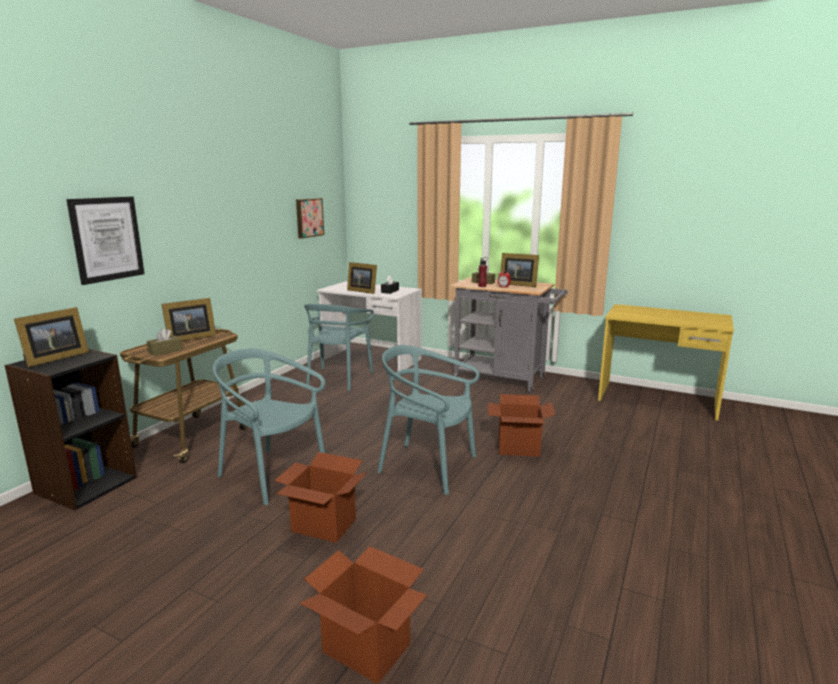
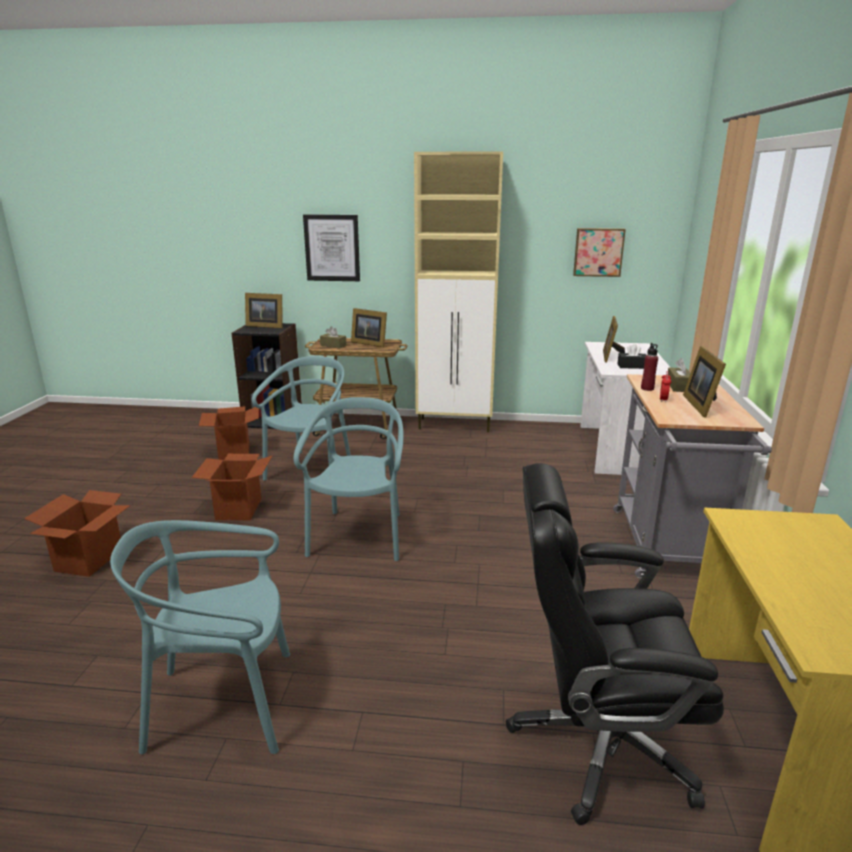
camera: 70 degrees right, 5 degrees up
(257, 396) = (455, 425): none -> beige cabinet
(338, 379) = (536, 446): turquoise chair -> turquoise chair (223, 704)
(518, 448) = (438, 588): cardboard box -> cardboard box (234, 452)
(661, 434) = (598, 742): none -> black office chair

